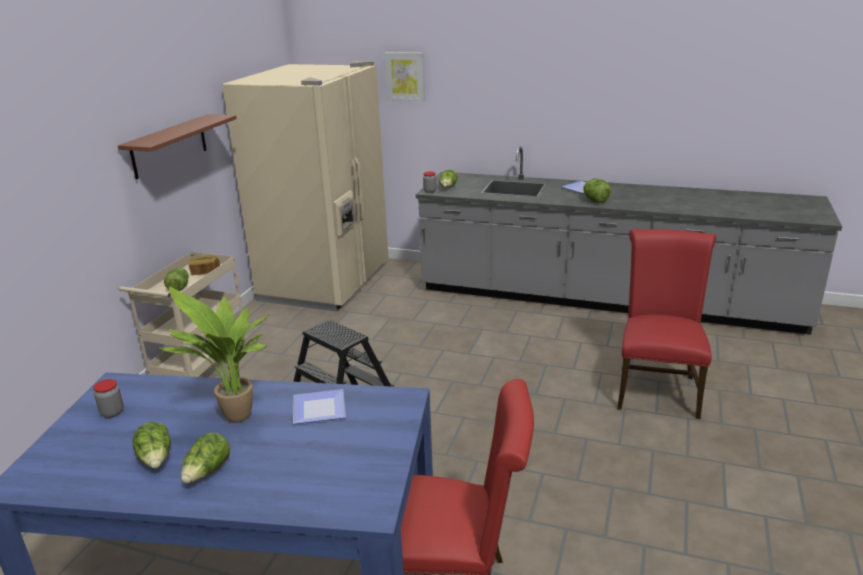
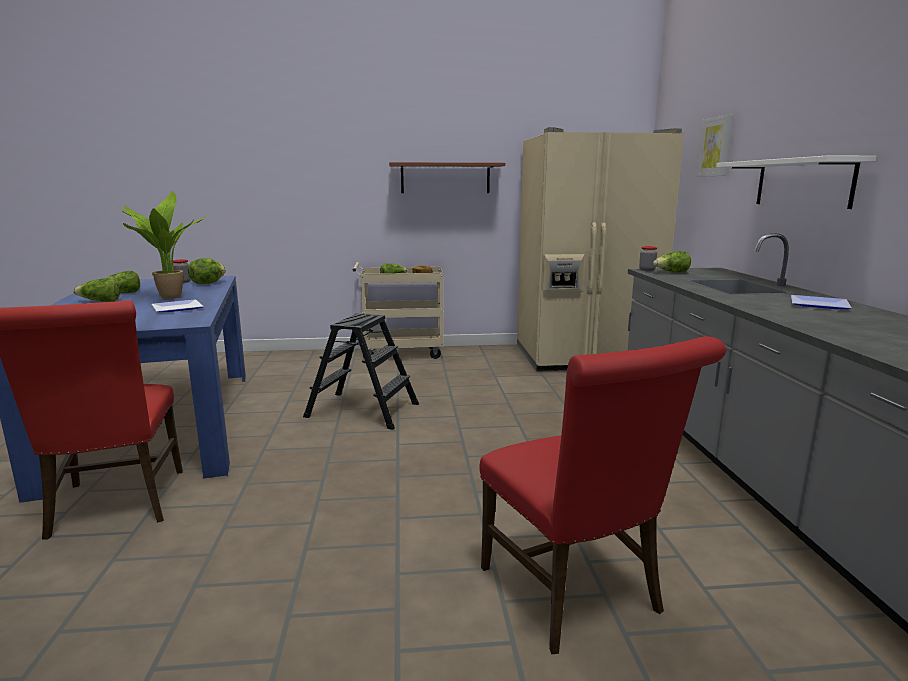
camera: 65 degrees right, 10 degrees down
(515, 109) = (802, 183): none -> white shelf
(595, 201) = (783, 313): lettuce -> lettuce (207, 283)
(657, 389) = (576, 595): red chair -> red chair turned 75 degrees clockwise

